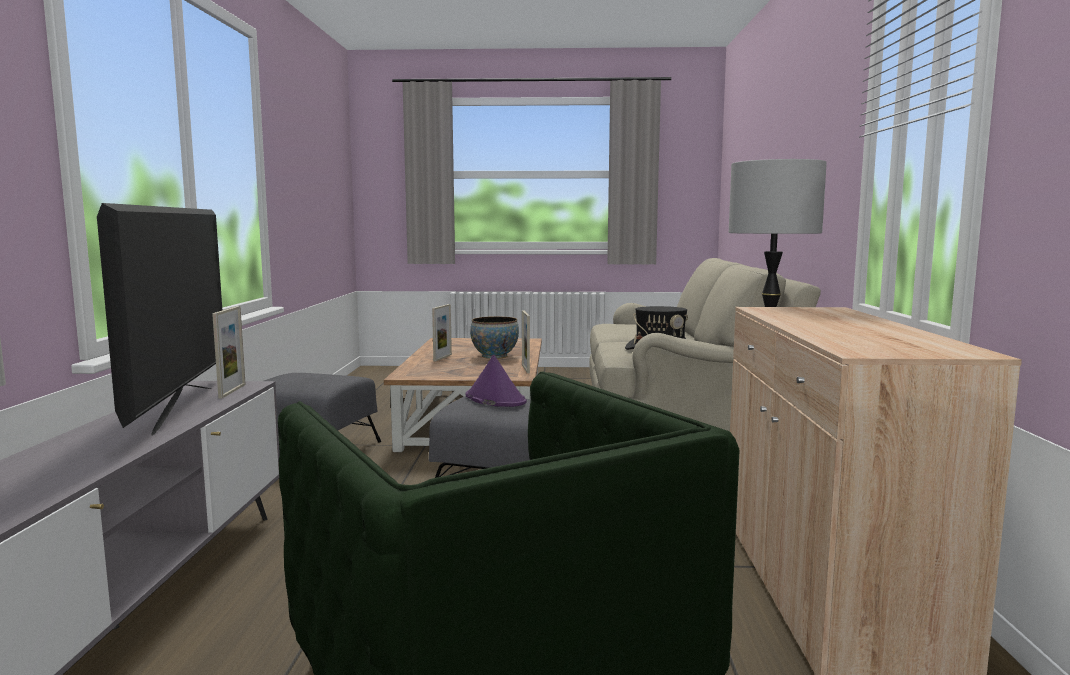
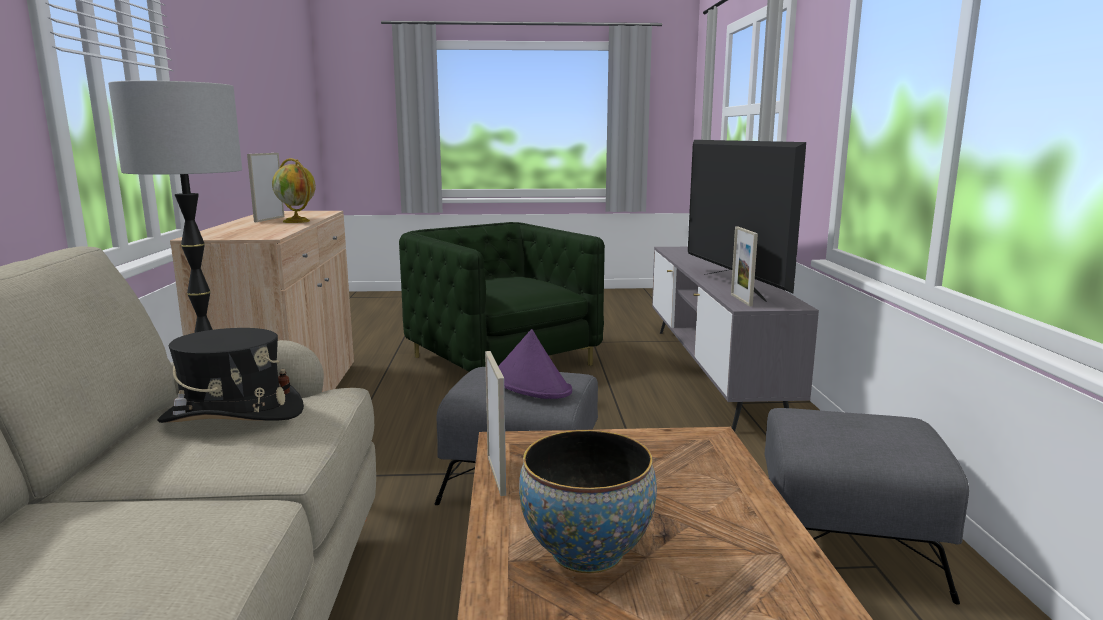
camera: 175 degrees right, 5 degrees up
(442, 358) = (717, 532): picture frame -> picture frame (269, 219)
(812, 327) = (297, 221): none -> globe

